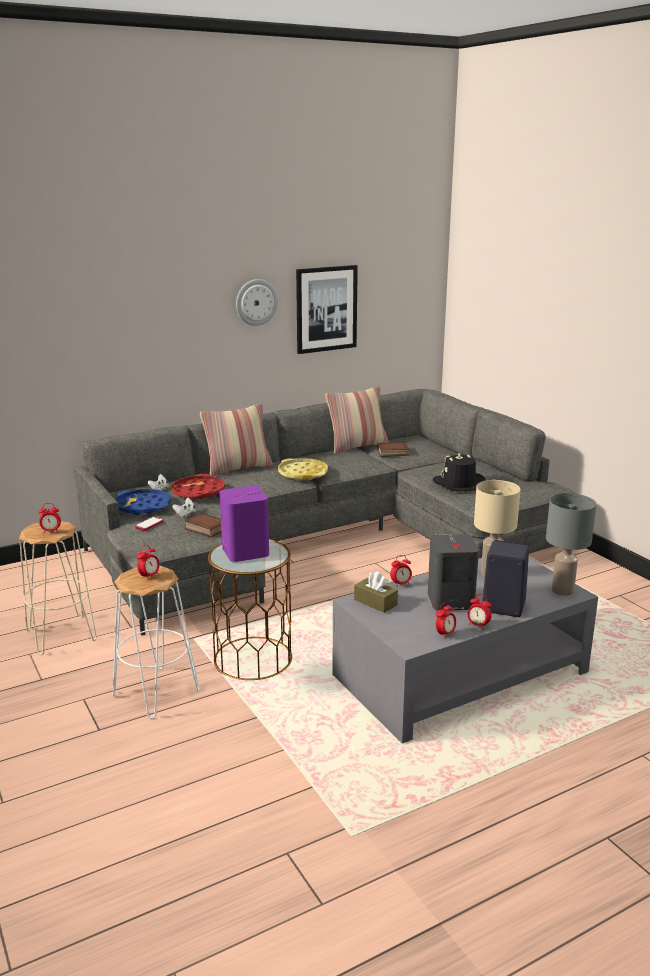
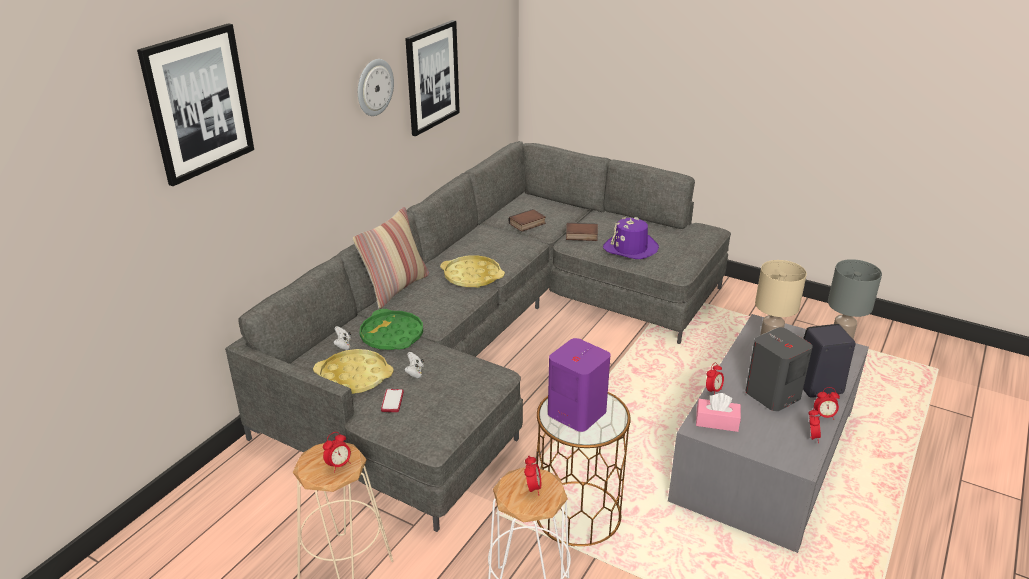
camera: 30 degrees left, 10 degrees up
(78, 275) = (198, 103): none -> picture
(143, 507) = (354, 377): blue tray -> yellow tray
(198, 492) = (392, 336): red tray -> green tray
(205, 529) = (460, 386): book -> book (581, 235)
(357, 446) = (483, 224): pillow -> none
(375, 602) = (717, 422): brown tissue box -> pink tissue box
(459, 484) = (630, 248): black hat -> purple hat

